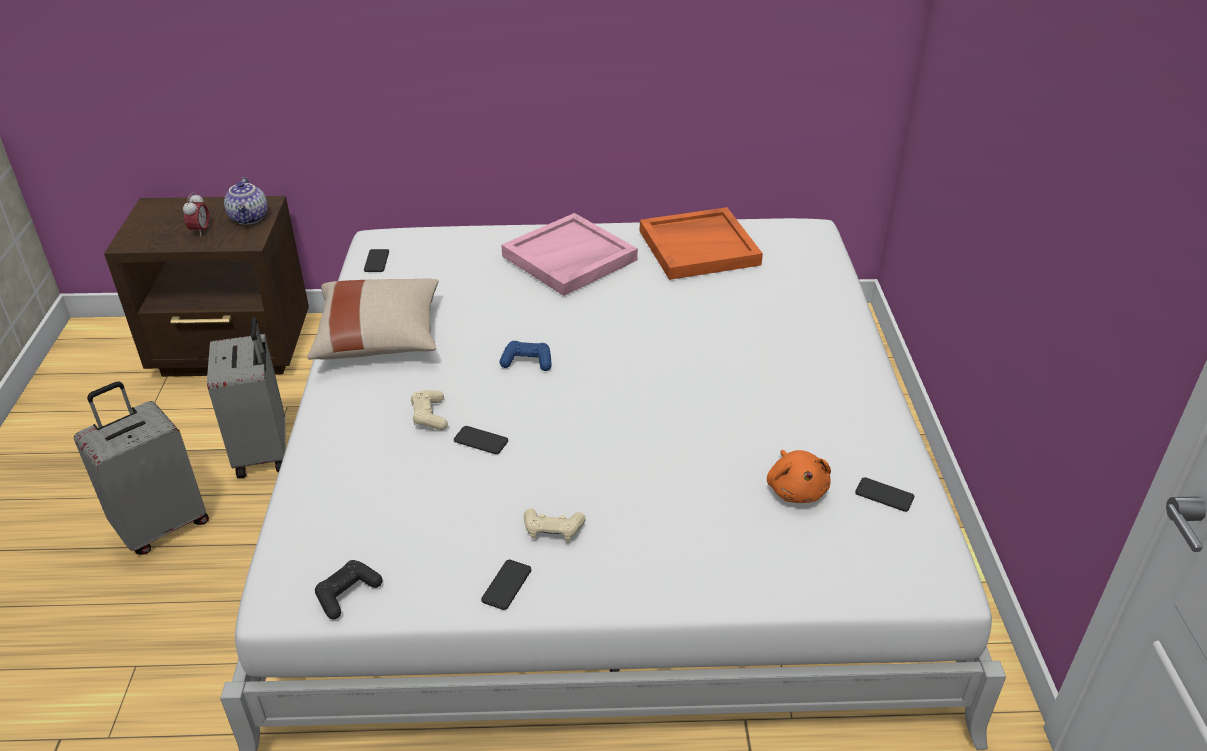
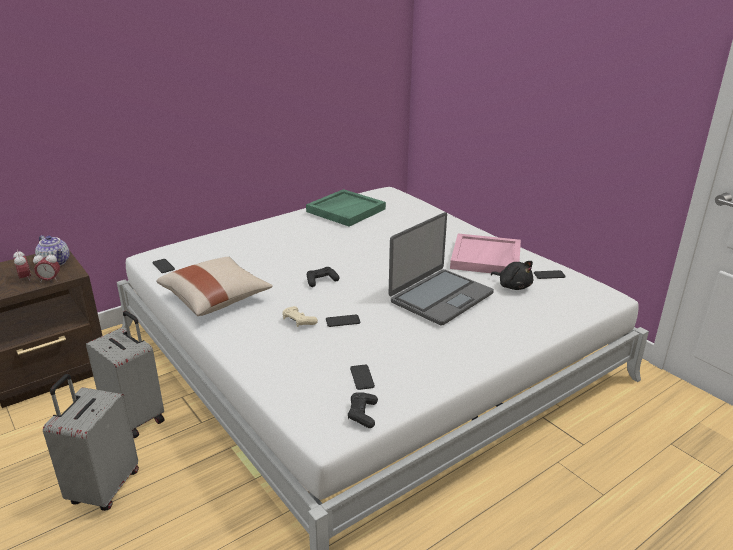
camera: 35 degrees left, 10 degrees down
(219, 243) = (50, 280): none -> alarm clock
(506, 585) = (439, 373): phone -> phone (362, 377)
(527, 362) = (321, 281): blue game controller -> black game controller
(553, 530) = (430, 343): beige game controller -> none
(569, 259) = (283, 233): pink tray -> pink tray (486, 258)
(655, 460) = (440, 297): none -> laptop
(699, 247) = (346, 210): orange tray -> green tray
(796, 489) = (513, 286): orange plush toy -> black plush toy

